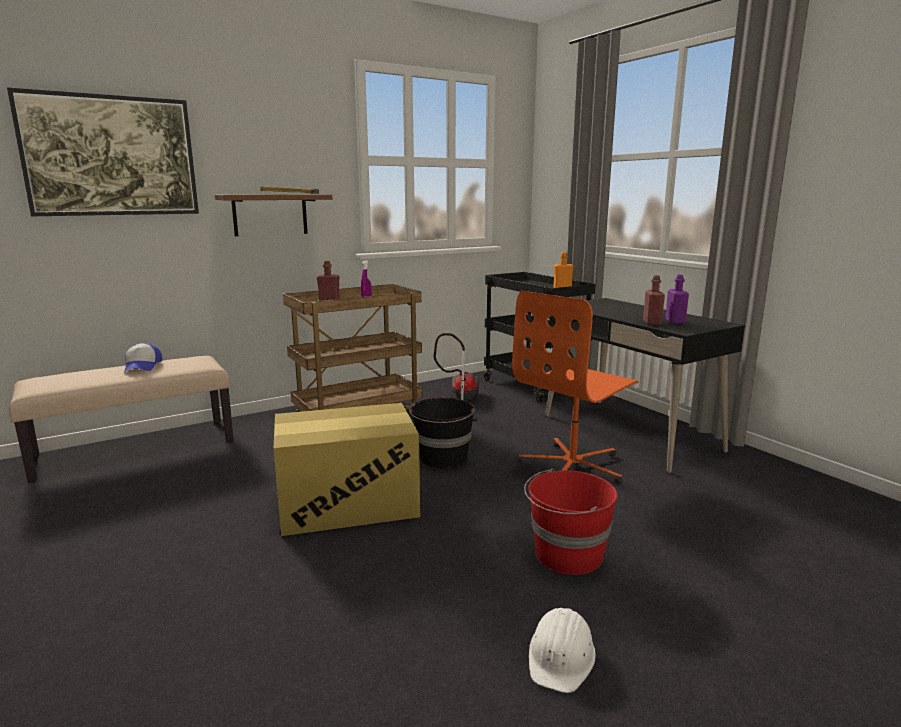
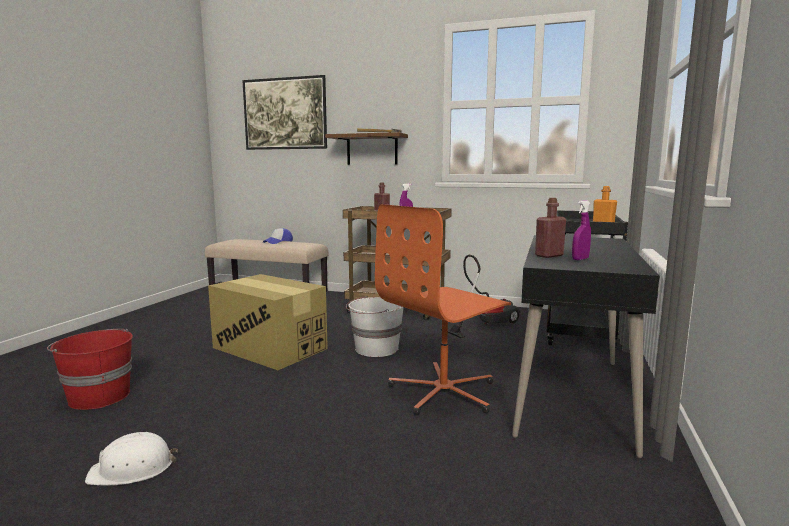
camera: 50 degrees right, 5 degrees down
(443, 458) = (375, 349): black bucket -> white bucket
(567, 555) = (280, 432): red bucket -> red bucket (98, 396)
(573, 466) = (444, 392): orange office chair -> orange office chair turned 45 degrees counterclockwise
(675, 322) = (580, 259): purple bottle -> purple spray bottle

